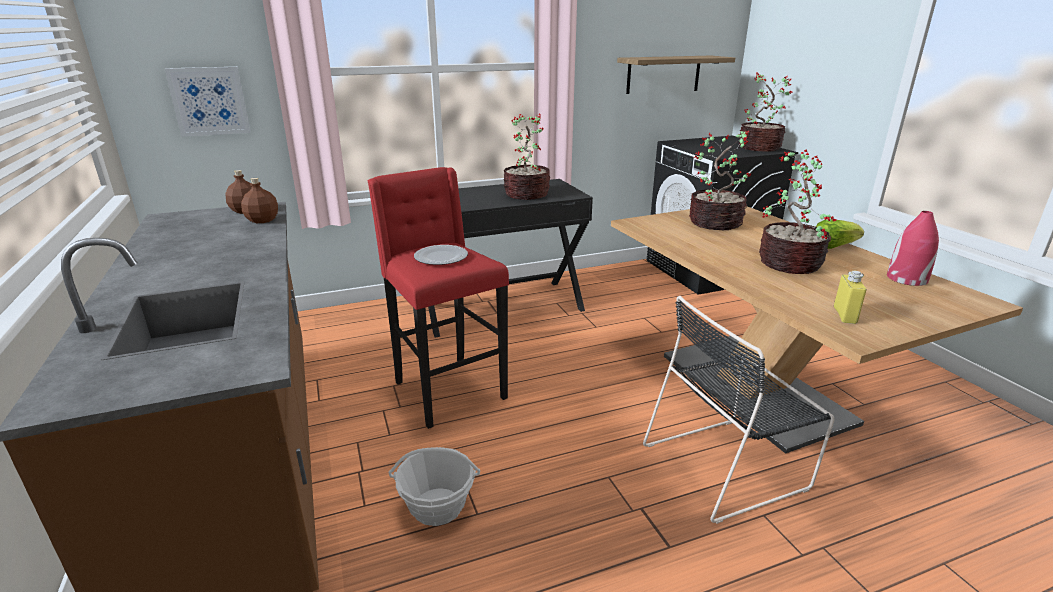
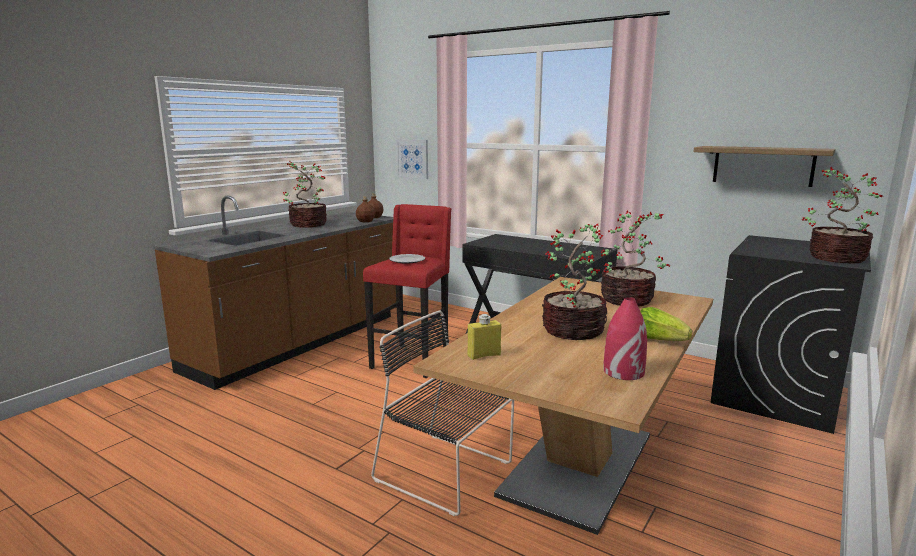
camera: 55 degrees right, 10 degrees down
(437, 506) = (309, 392): basket -> none
(527, 194) = (555, 250): potted plant -> potted plant (307, 225)

